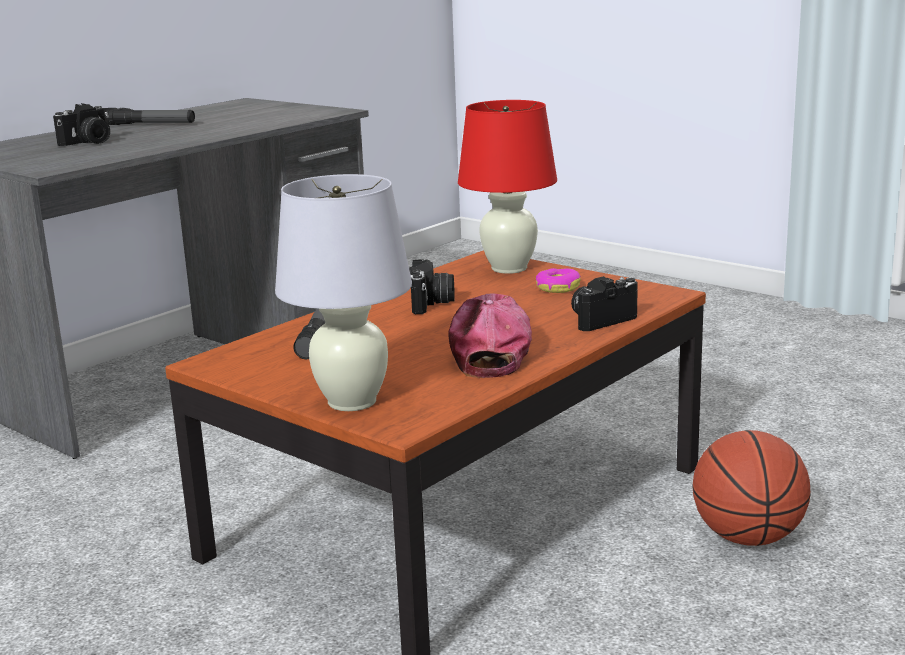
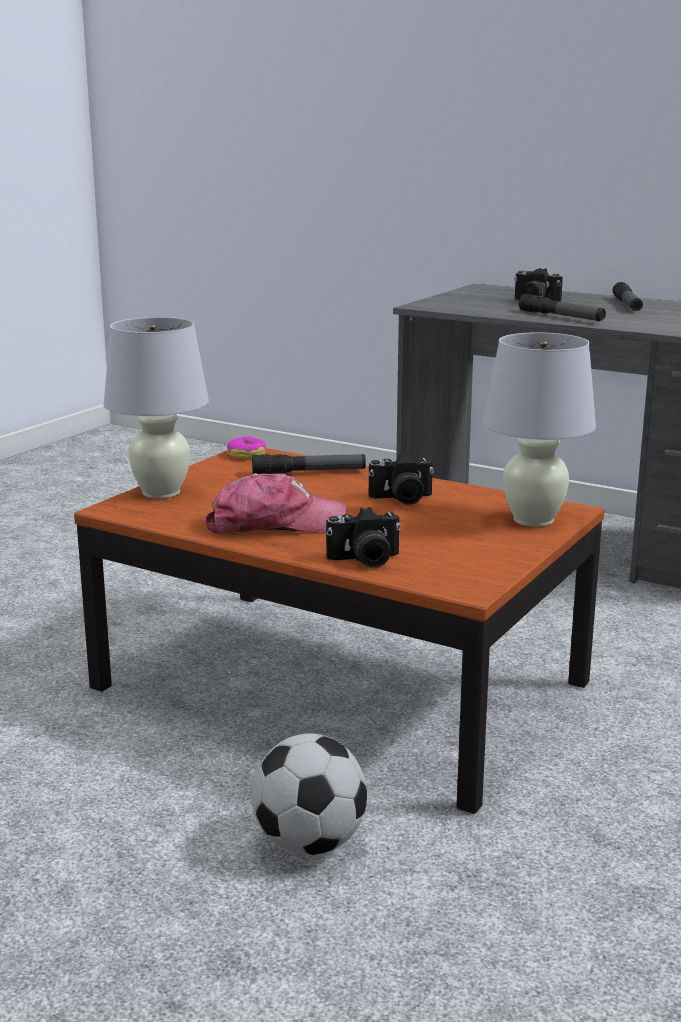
camera: 80 degrees right, 0 degrees up
(182, 139) = (561, 317): none -> flashlight
(509, 268) = (533, 520): red table lamp -> white table lamp
(557, 288) = (470, 541): donut -> donut (246, 454)
(600, 320) = (365, 560): camera -> camera turned 120 degrees clockwise
(748, 538) = (308, 843): basketball -> football

